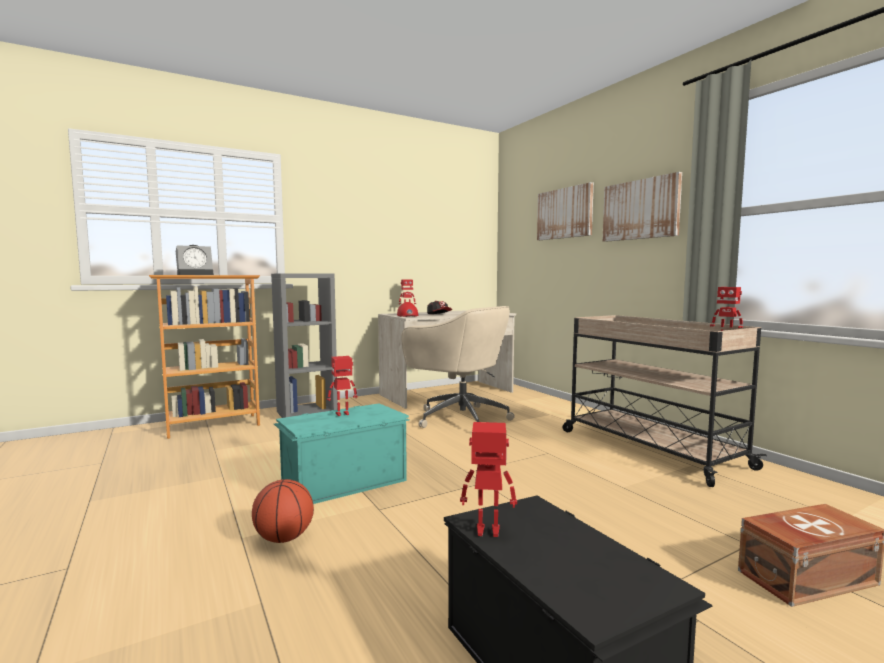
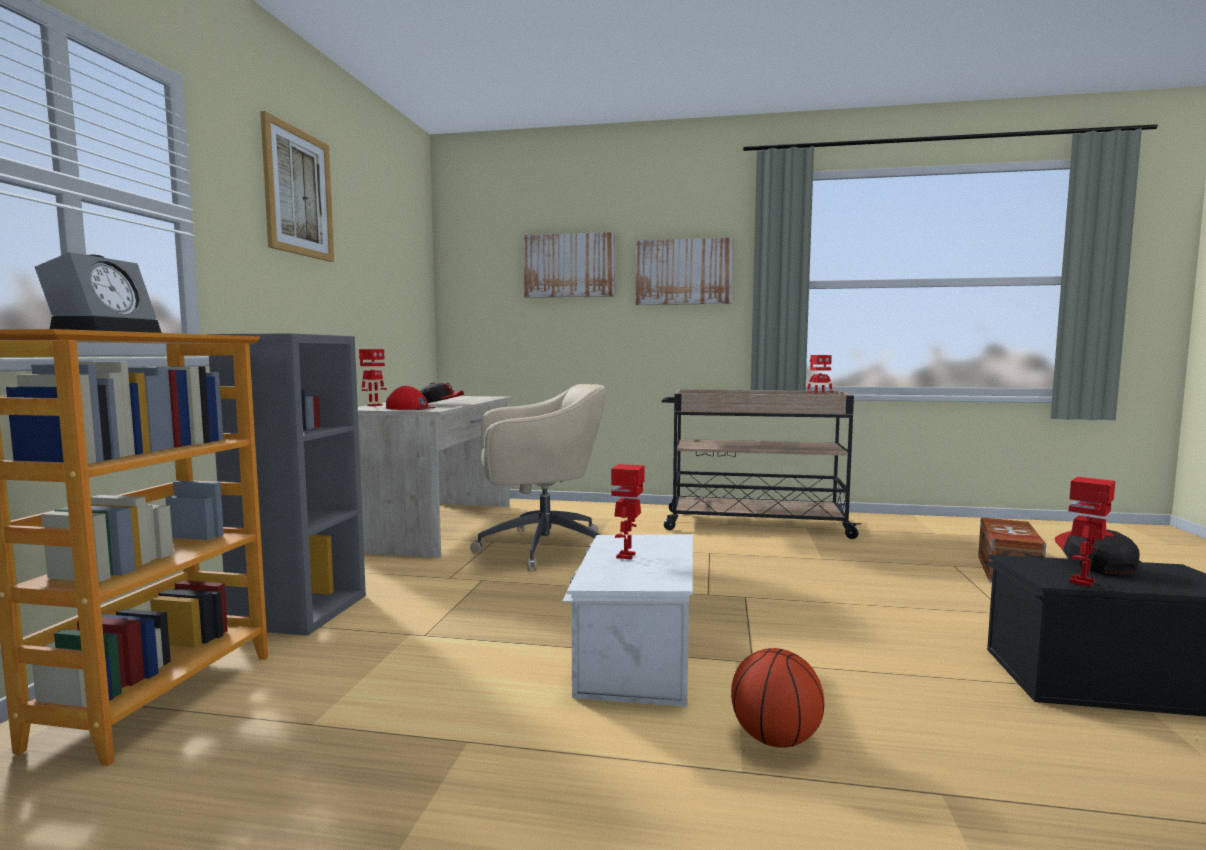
camera: 50 degrees left, 0 degrees up
(342, 480) = (634, 658): turquoise storage box -> white storage box
(359, 195) = (298, 193): none -> picture
(575, 536) = (1094, 564): none -> cap

